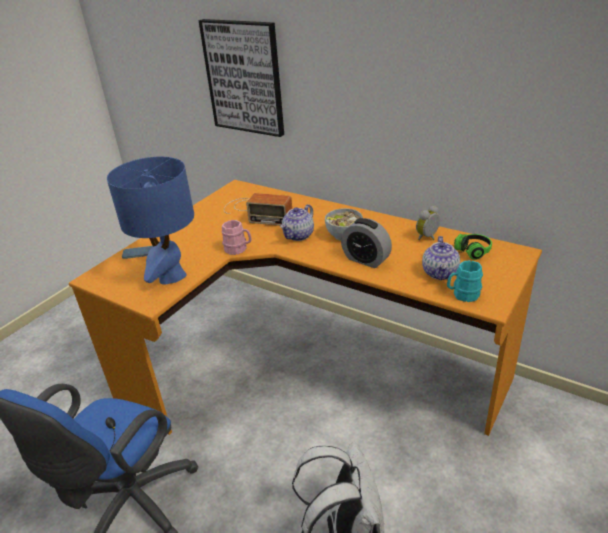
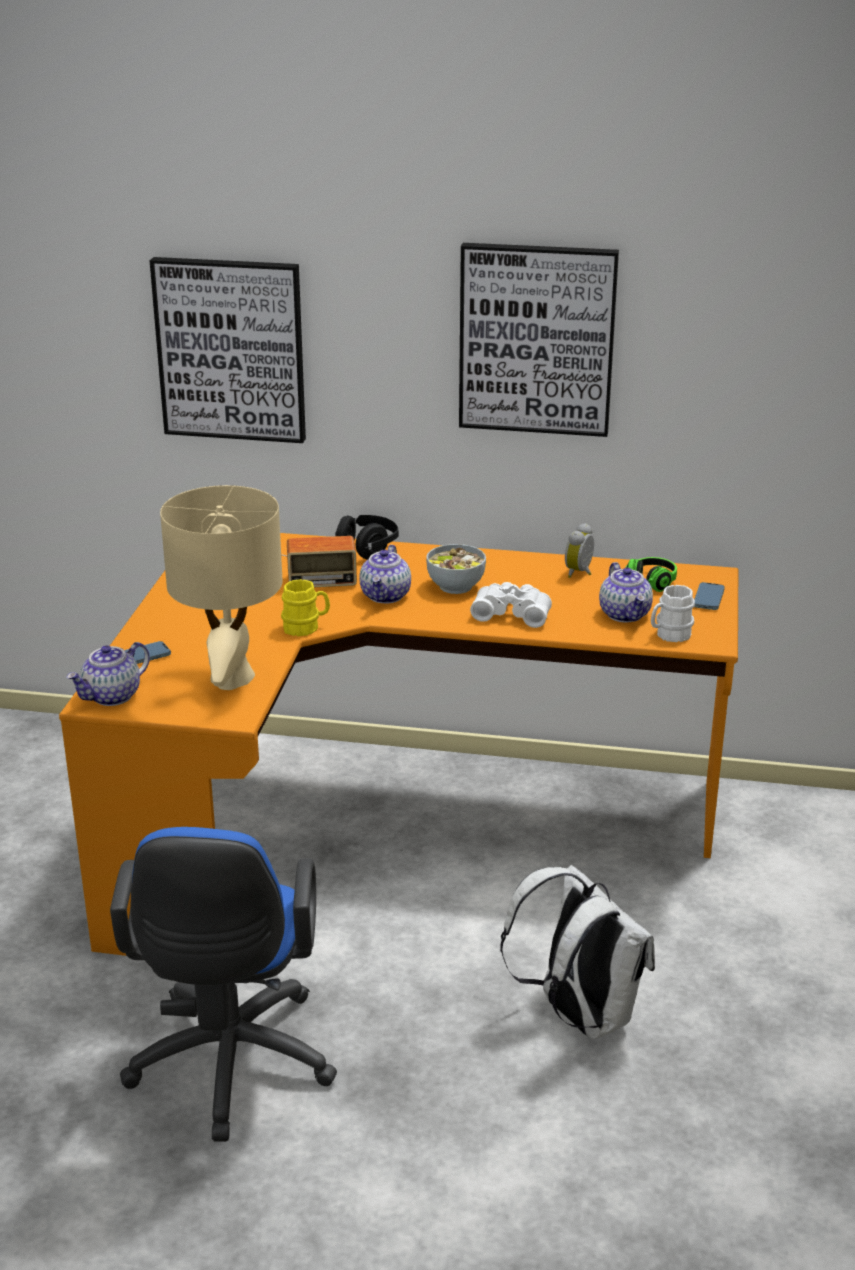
camera: 25 degrees left, 5 degrees down
(102, 276) = (112, 696): none -> teapot
(171, 276) = (231, 678): blue table lamp -> beige table lamp
(238, 249) = (306, 627): pink mug -> yellow mug
(310, 204) = (367, 549): none -> black headphones
(366, 259) = (512, 613): alarm clock -> white binoculars
(414, 76) = (537, 339): none -> picture
(462, 295) = (669, 635): turquoise mug -> white mug
(507, 270) = (708, 599): none -> phone

